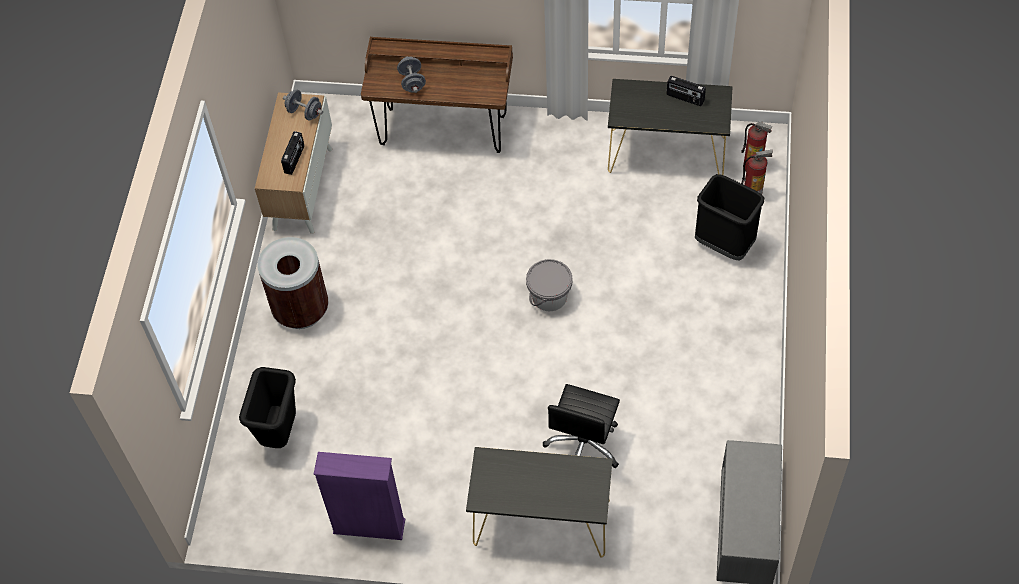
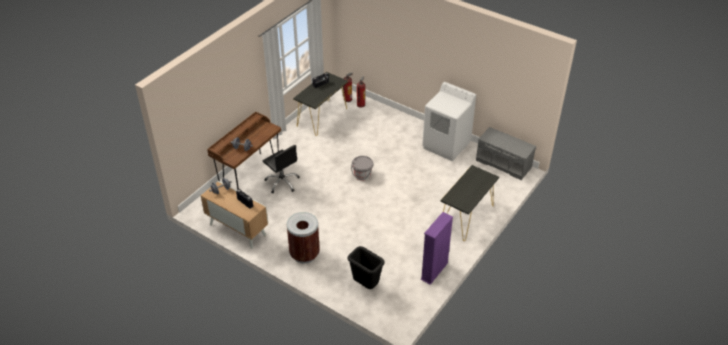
camera: 65 degrees left, 15 degrees down
(584, 445) = (439, 192): black office chair -> black office chair (282, 182)
(725, 244) = (377, 120): black trash can -> none
(732, 398) = (446, 145): none -> white washing machine

